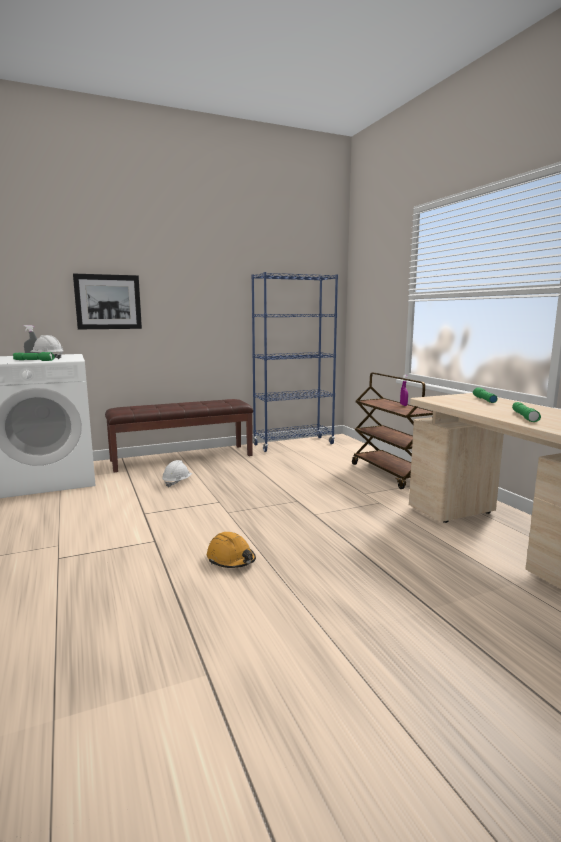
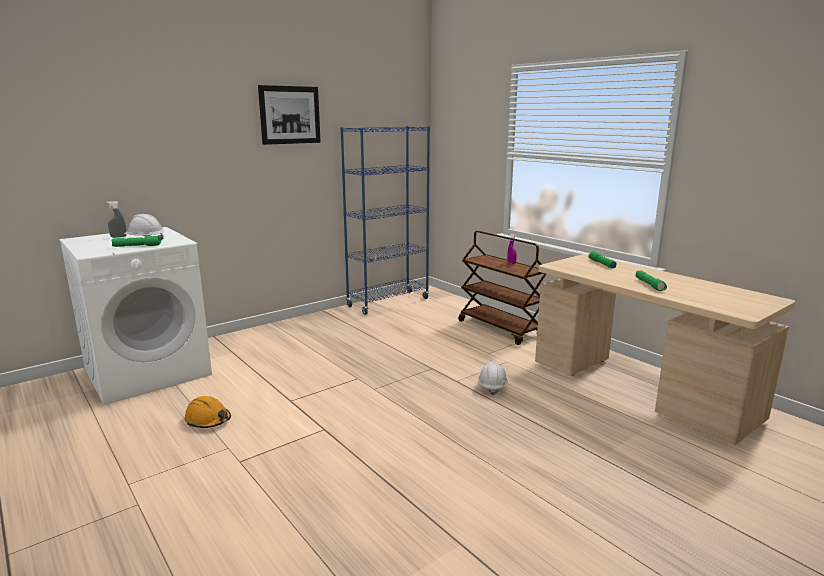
camera: 15 degrees left, 5 degrees up
(108, 302) = (191, 166): picture -> picture (290, 115)
(177, 482) = (298, 360): white hard hat -> white hard hat (492, 387)
(182, 457) = (282, 330): brown bench -> none
(231, 559) = (410, 438): orange hard hat -> orange hard hat (208, 420)

